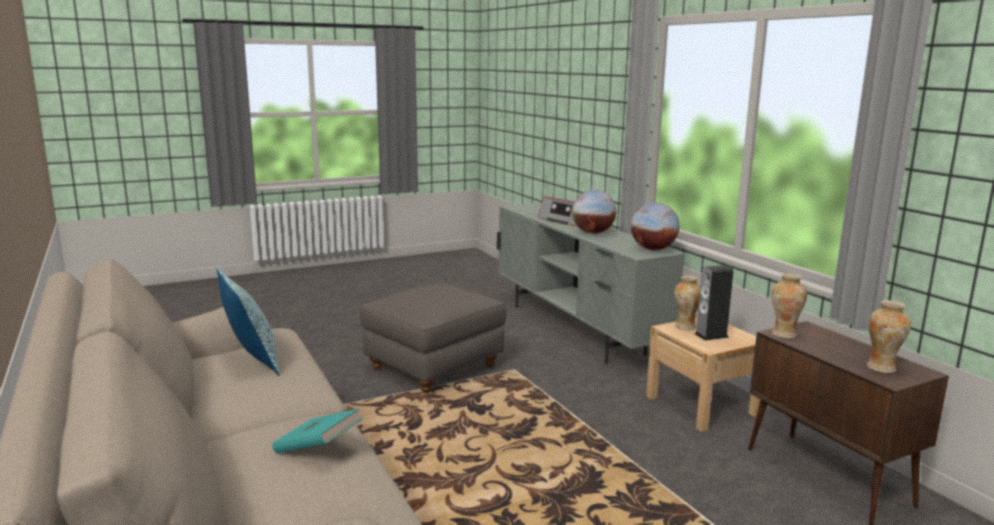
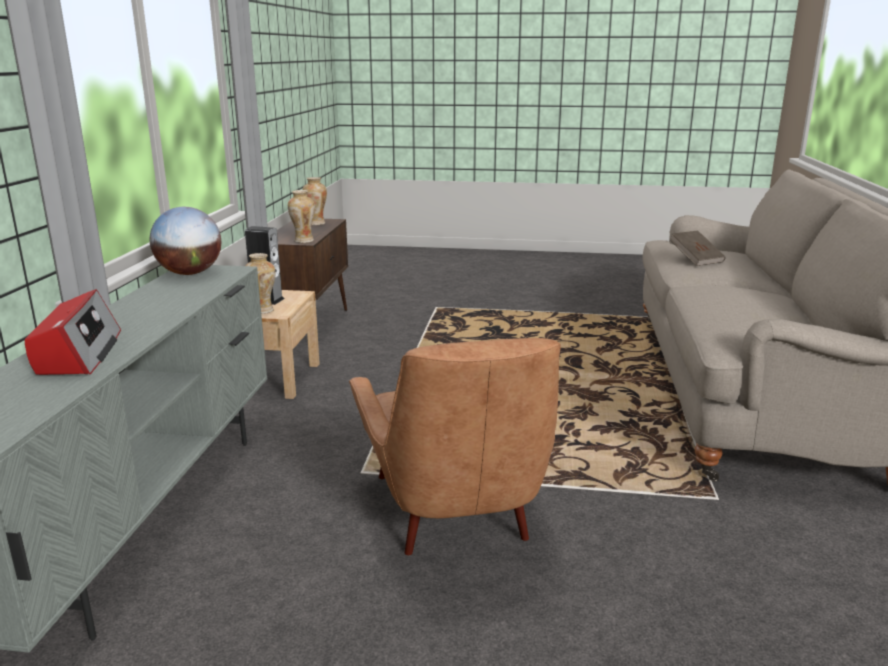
camera: 145 degrees left, 5 degrees up
(252, 361) = (749, 313): pillow -> none
(318, 449) = (696, 259): turquoise book -> brown book
(434, 367) = (456, 516): grey ottoman -> brown armchair
(593, 233) = (150, 313): globe -> none

